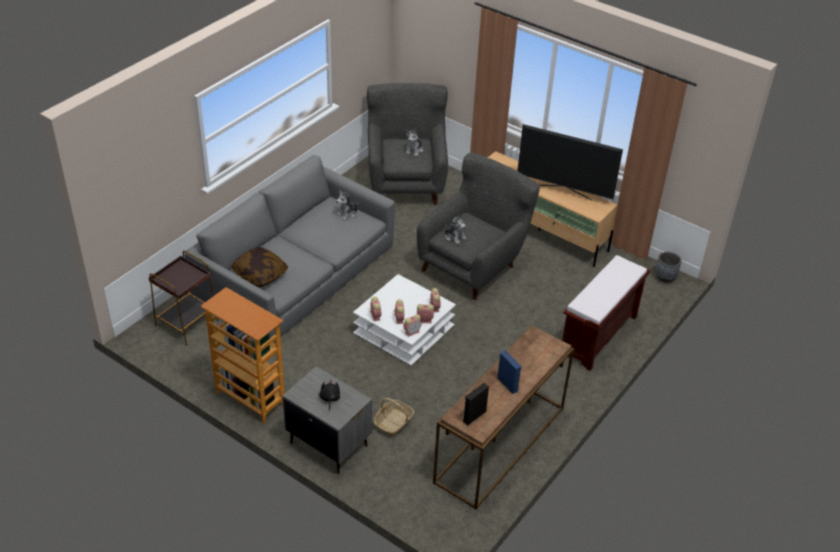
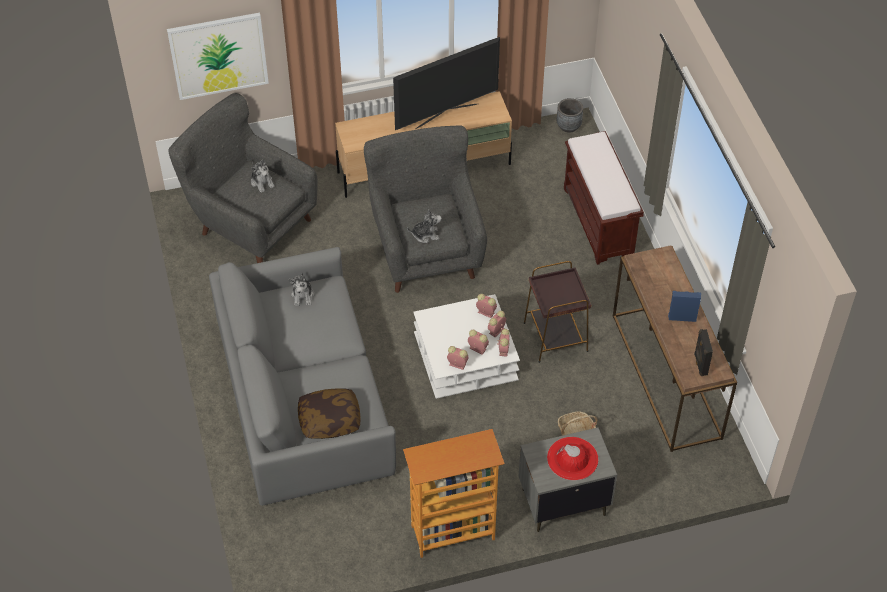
camera: 50 degrees left, 10 degrees up
(187, 322) = (294, 529): brown side table -> brown side table (555, 336)
(329, 399) = (572, 459): black plush toy -> red hat
(440, 46) = (218, 55): none -> picture

